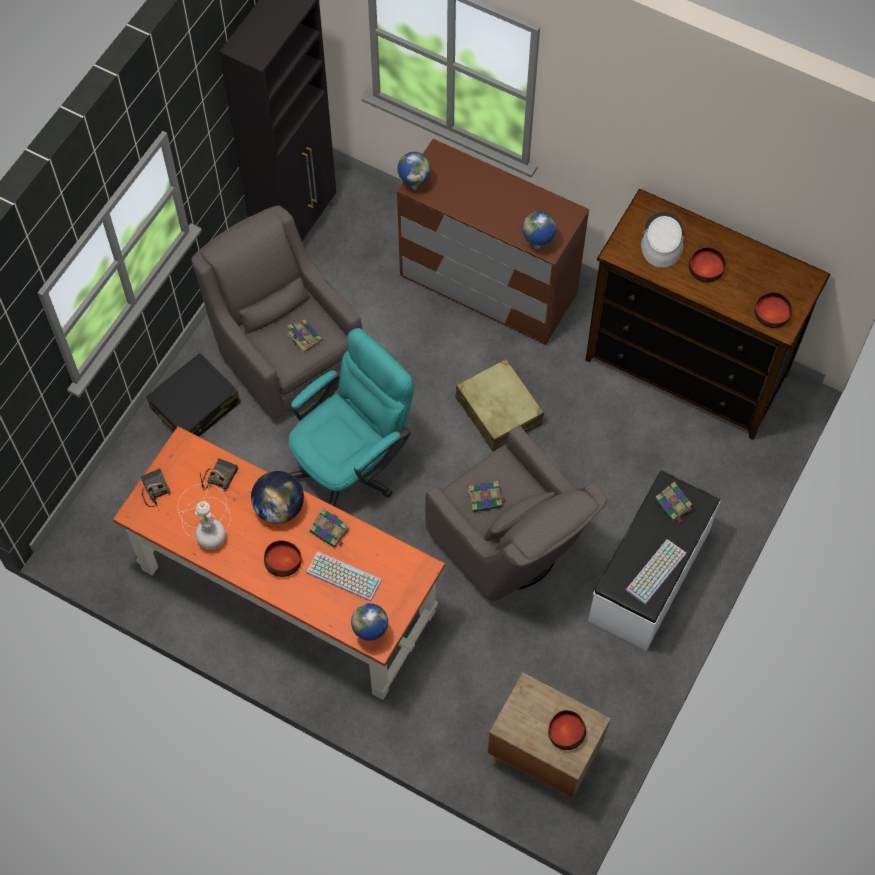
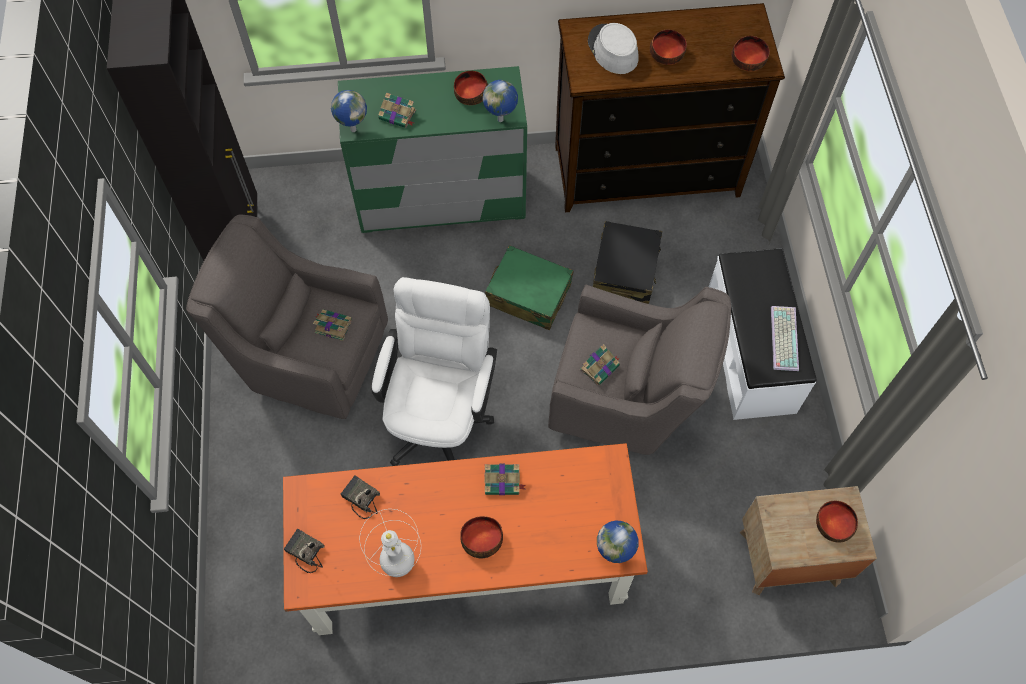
camera: 35 degrees left, 0 degrees up
(196, 406) = (260, 452): black suitcase -> black suitcase (625, 269)
(220, 477) = (360, 499): radio -> radio turned 45 degrees counterclockwise
(279, 508) = (439, 491): globe -> none
(342, 577) = (547, 517): keyboard -> none
(352, 465) = (440, 416): turquoise office chair -> white office chair
(488, 286) = (441, 199): brown dresser -> green dresser
(498, 411) = (528, 294): beige suitcase -> green suitcase
(531, 210) = (471, 93): none -> bowl
(673, 505) = (753, 275): book -> book (398, 115)

